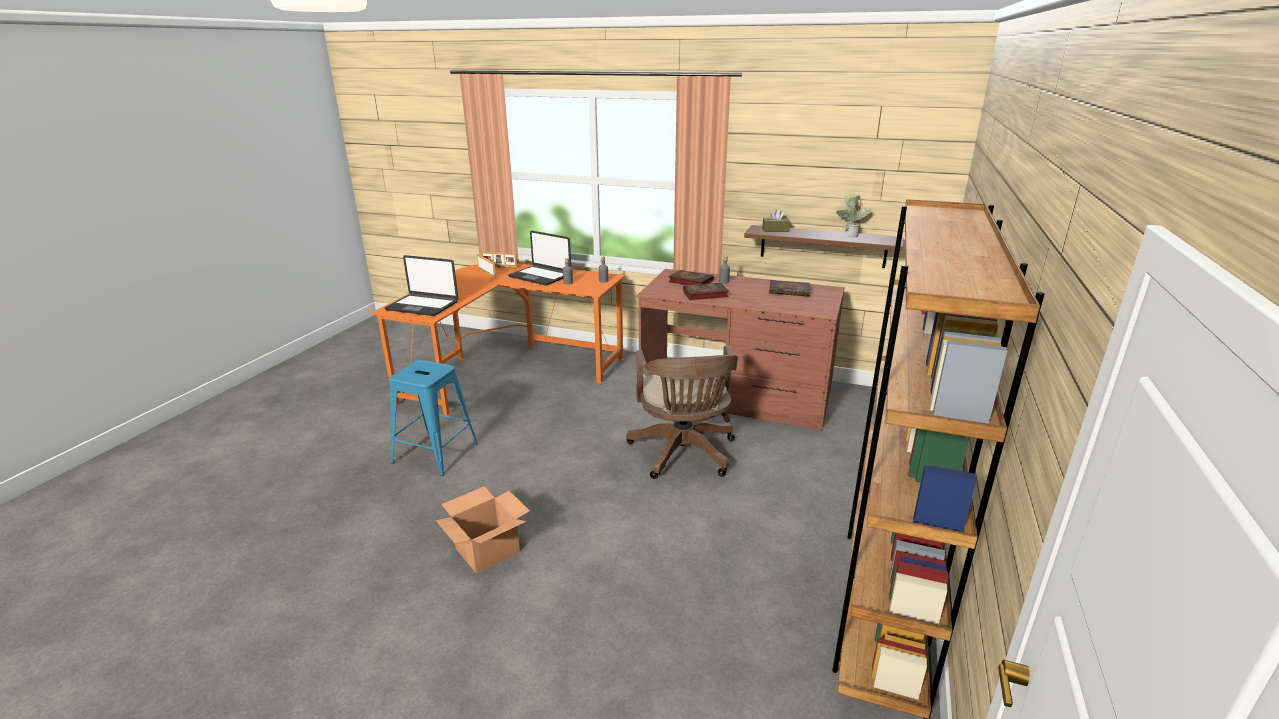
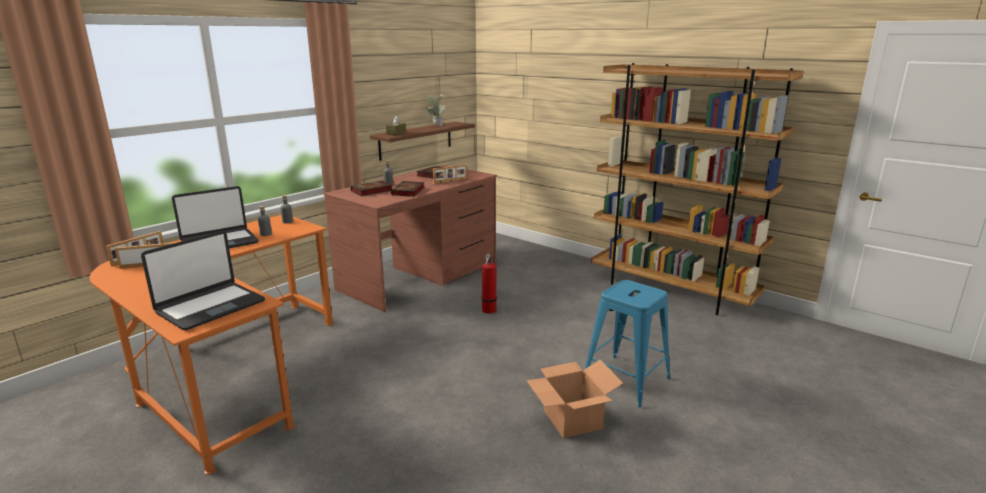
camera: 70 degrees left, 5 degrees down
(435, 453) = (374, 441): blue stool -> blue stool (626, 379)
(683, 455) = (488, 311): brown office chair -> fire extinguisher
(770, 303) = (450, 181): none -> picture frame

